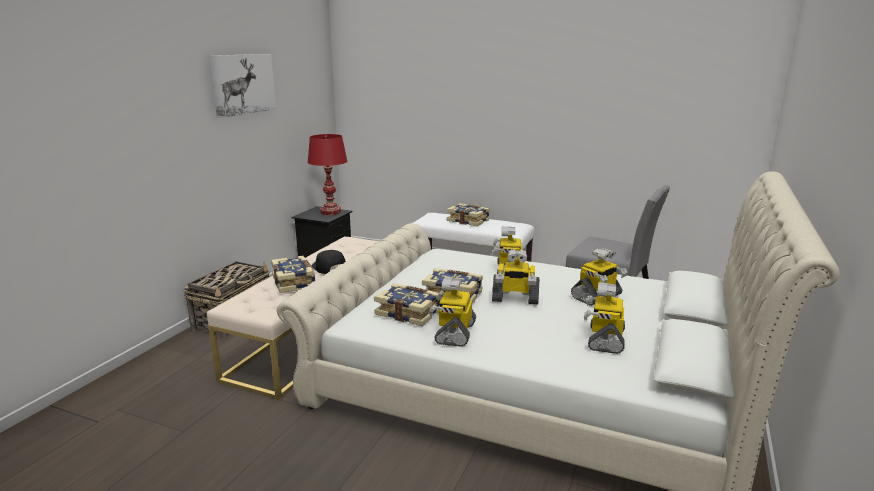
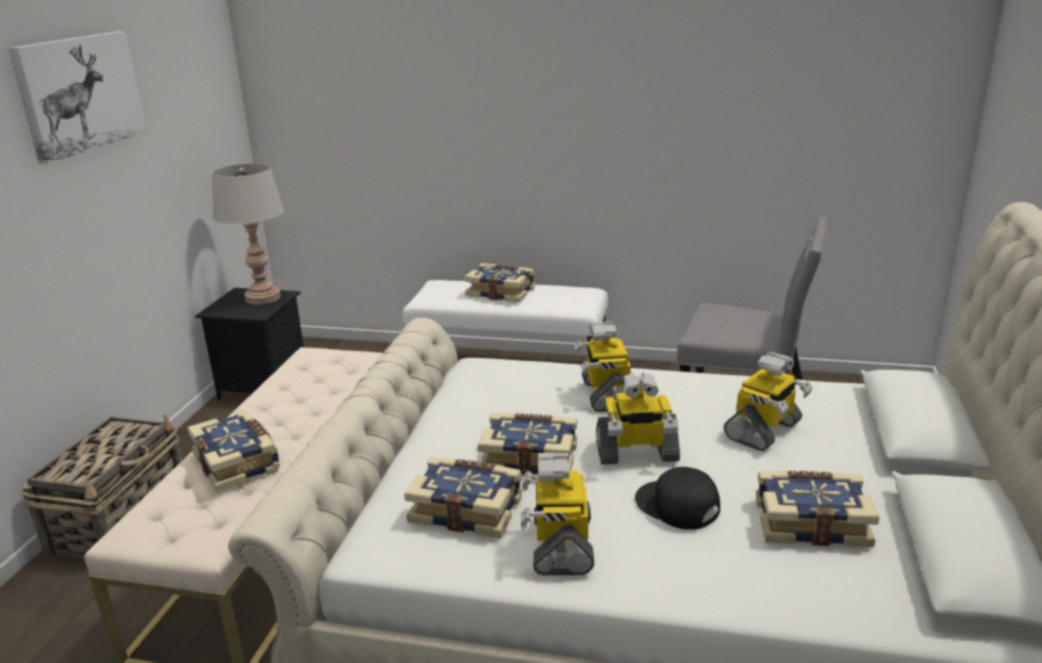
camera: 10 degrees left, 5 degrees up
(328, 267) = (291, 420): black cap -> black cap (676, 506)
(330, 212) = (263, 298): red table lamp -> grey table lamp
(604, 339) = (811, 522): toy robot -> book

